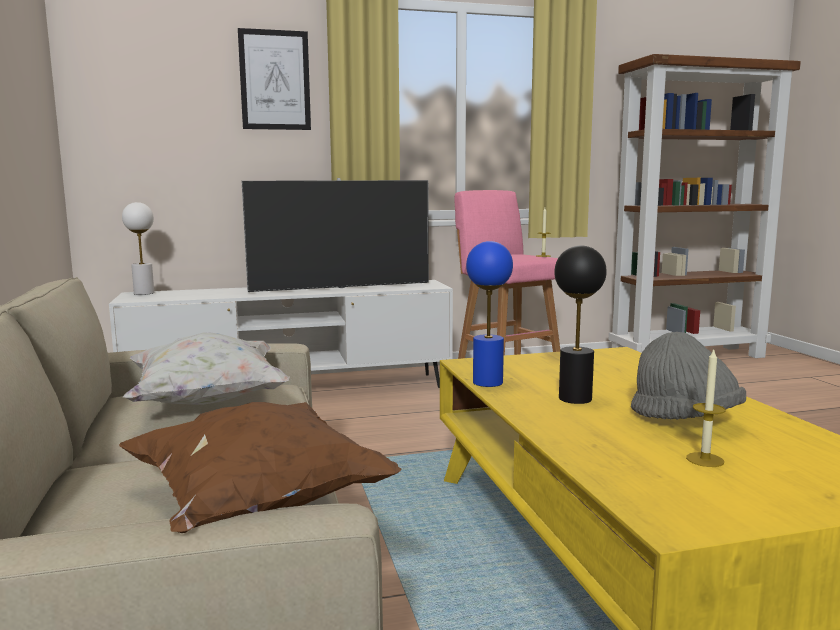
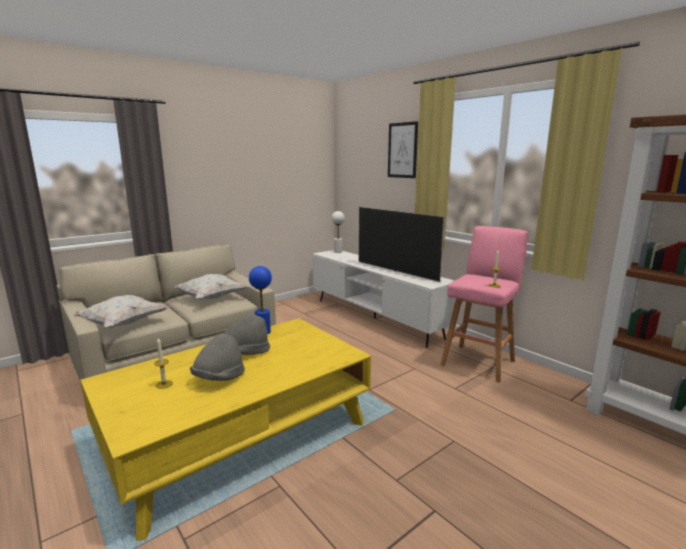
camera: 65 degrees right, 5 degrees up
(259, 505) = (123, 324): brown pillow -> white pillow
(575, 398) = (245, 352): black table lamp -> grey hat

